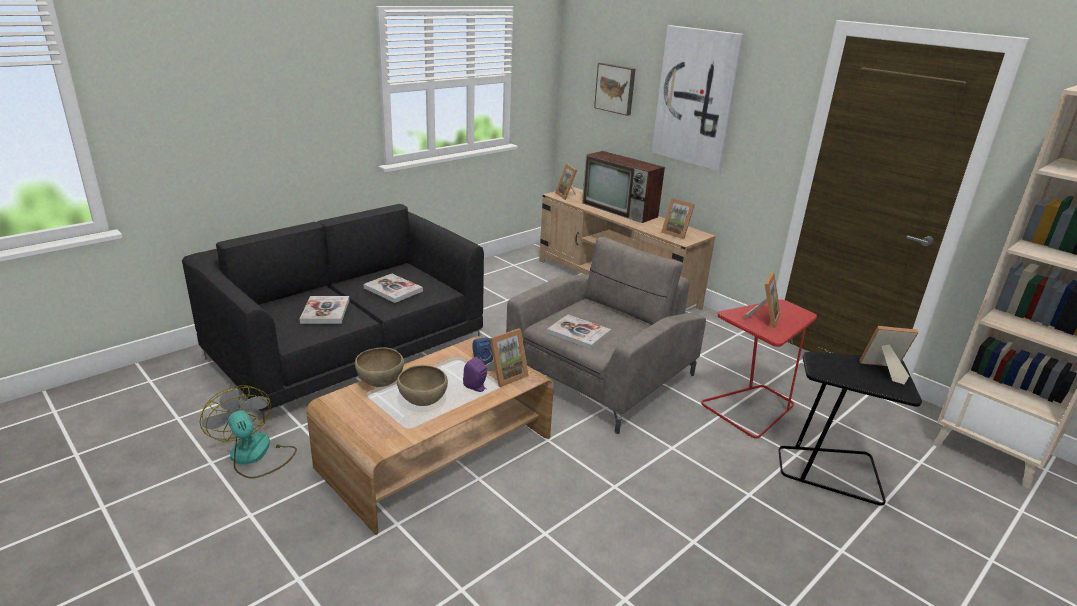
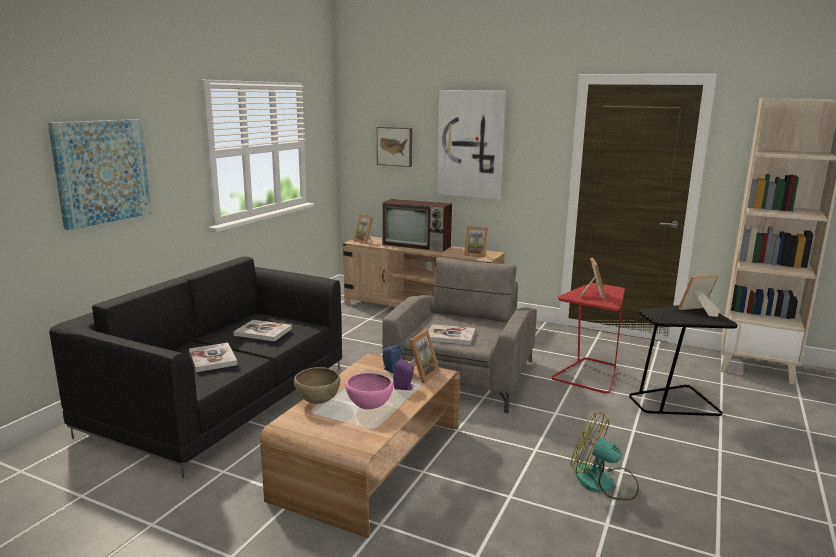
camera: 20 degrees left, 10 degrees down
(252, 106) = (102, 171): none -> picture
(254, 456) = (195, 507): fan -> fan (603, 483)
(422, 403) = (369, 407): brown bowl -> pink bowl

